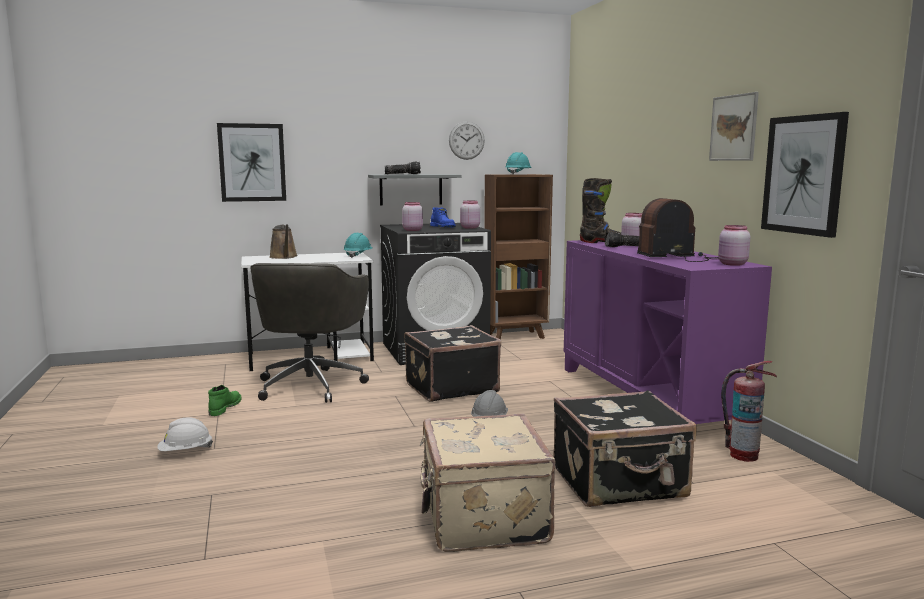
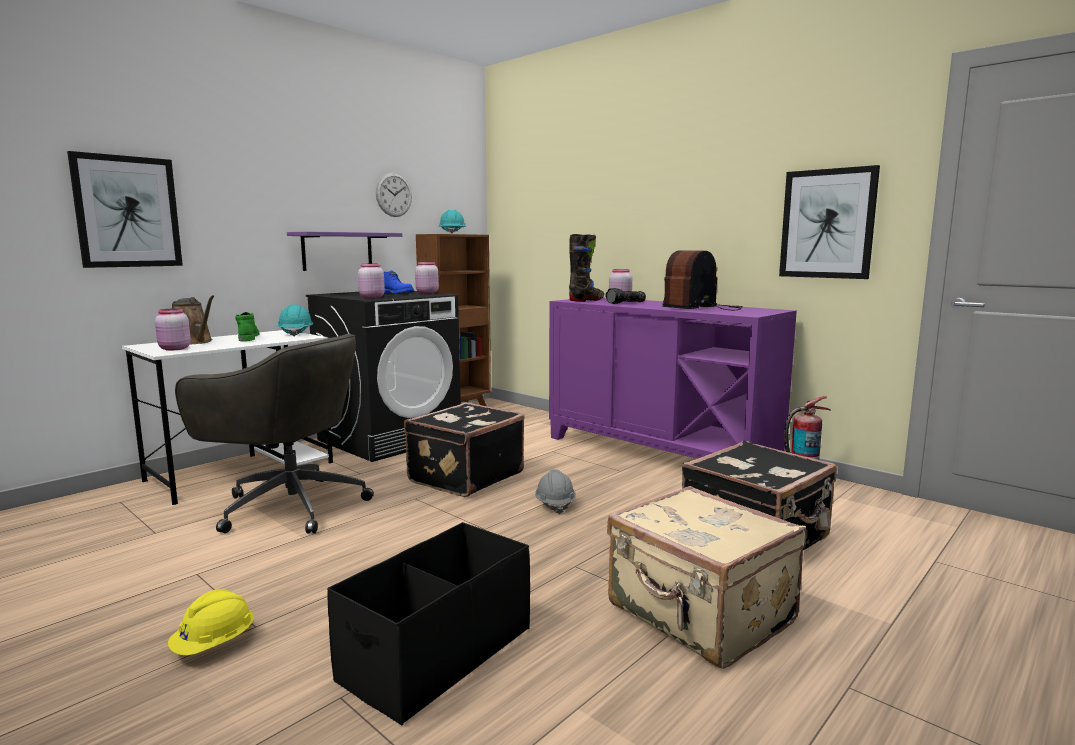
camera: 30 degrees left, 0 degrees up
(185, 452) = (214, 645): white hard hat -> yellow hard hat
(224, 408) = (197, 563): green boot -> green boot (247, 338)
(285, 489) = (436, 653): none -> black storage box
(311, 385) = (289, 506): grey office chair -> grey office chair turned 45 degrees counterclockwise
(403, 174) = (335, 231): flashlight -> none
(411, 189) = (337, 251): grey shelf -> purple shelf
(732, 264) = (764, 310): pink jar -> pink jar (174, 349)
(733, 128) = (735, 182): picture -> none

